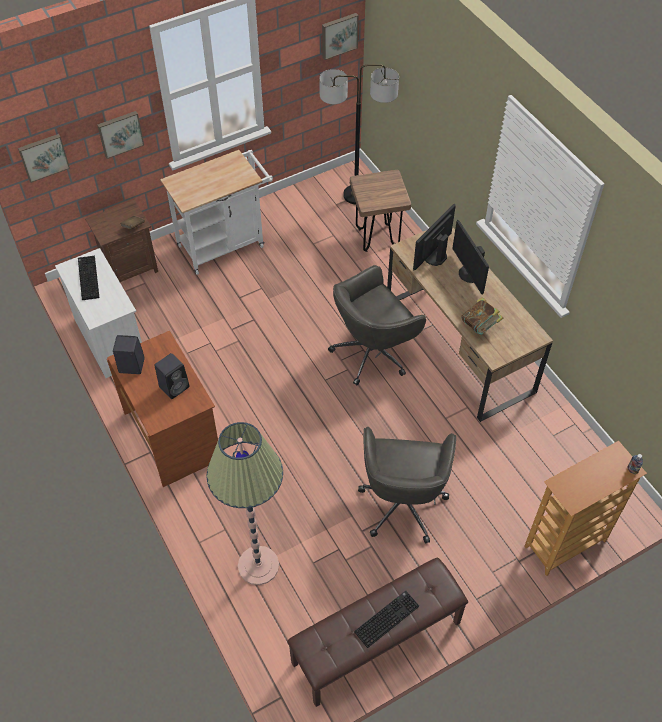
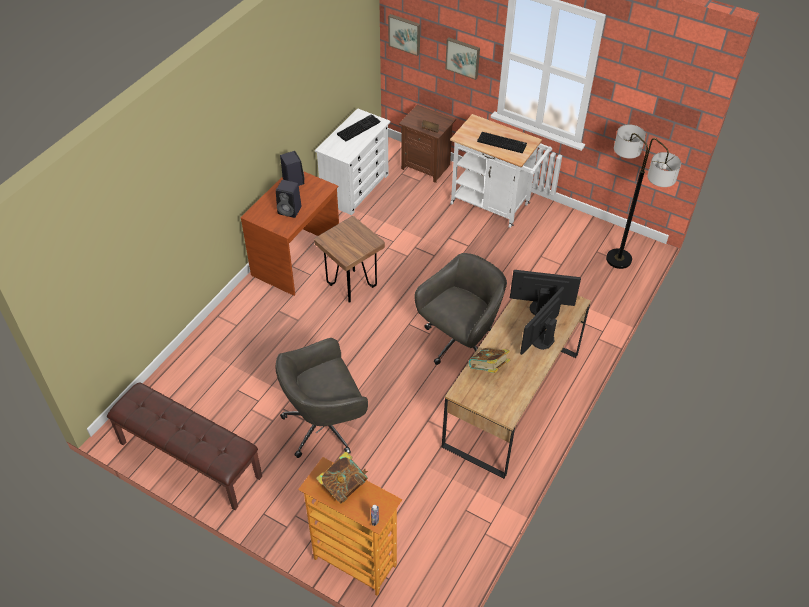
camera: 60 degrees right, 5 degrees down
(258, 565) = (217, 358): floor lamp -> none
(339, 35) = (675, 109): picture -> none
(373, 352) = (460, 342): grey office chair -> grey office chair turned 105 degrees clockwise
(377, 238) = (584, 293): brown stool -> brown stool (351, 286)
(386, 618) = (182, 432): keyboard -> keyboard (502, 143)
(583, 478) = (343, 485): none -> book

